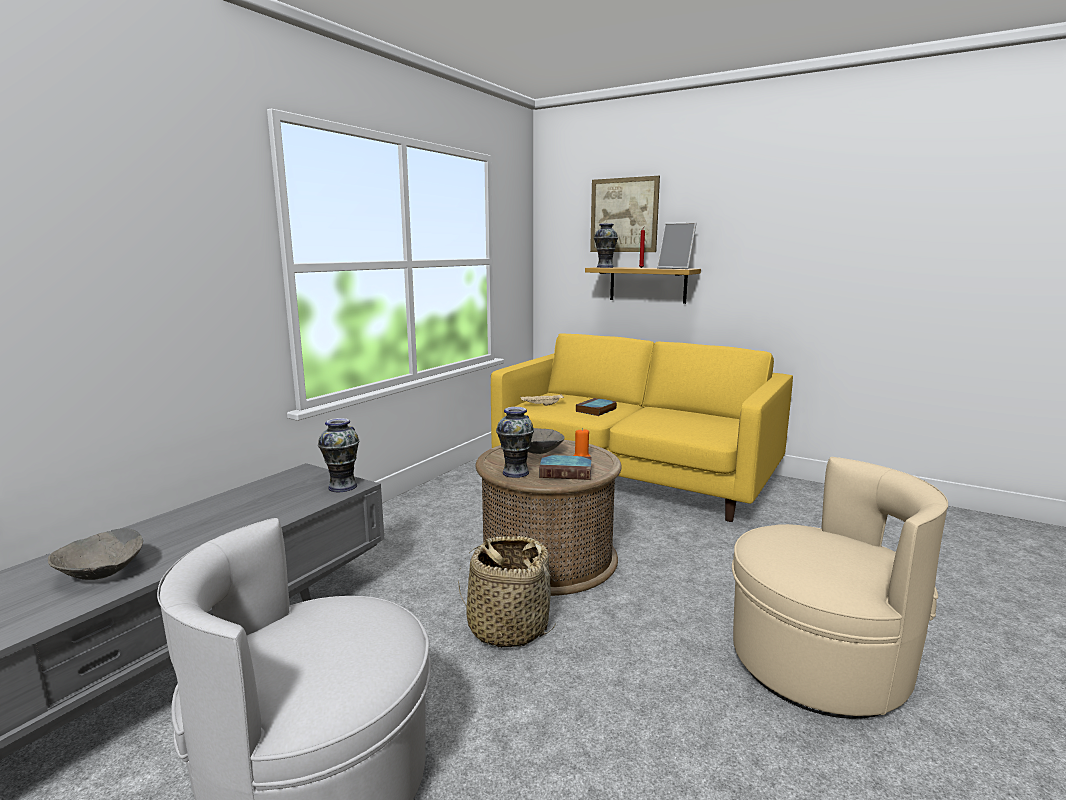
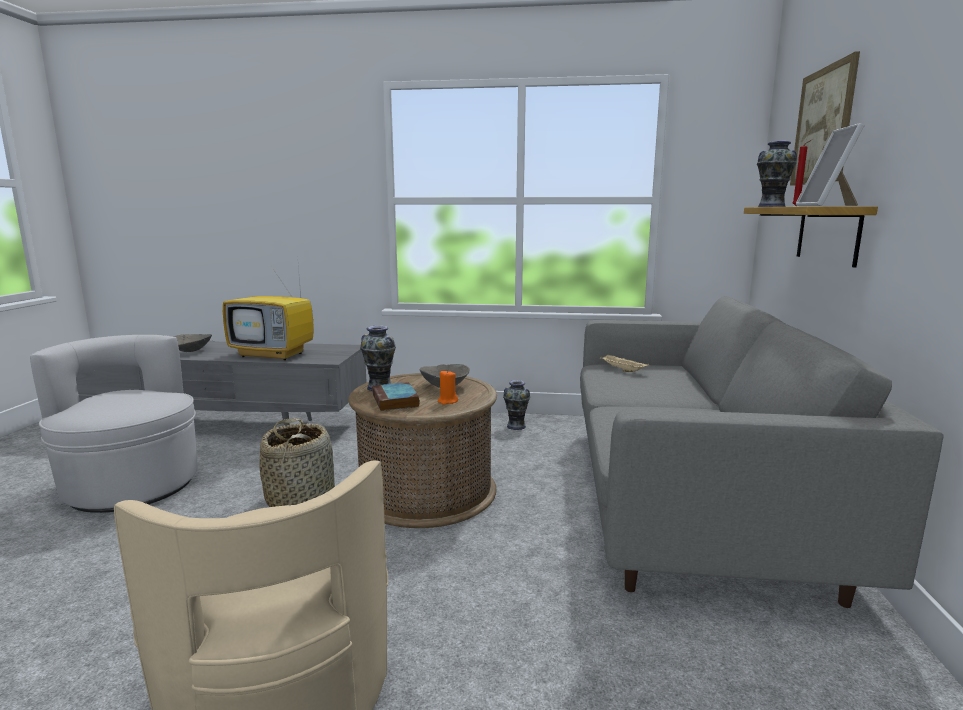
camera: 65 degrees right, 0 degrees up
(264, 512) = (274, 355): none -> television
(343, 487) = (325, 359): vase -> vase (516, 426)
(596, 410) = (645, 390): book -> none
(635, 476) = (690, 500): yellow sofa -> grey sofa

